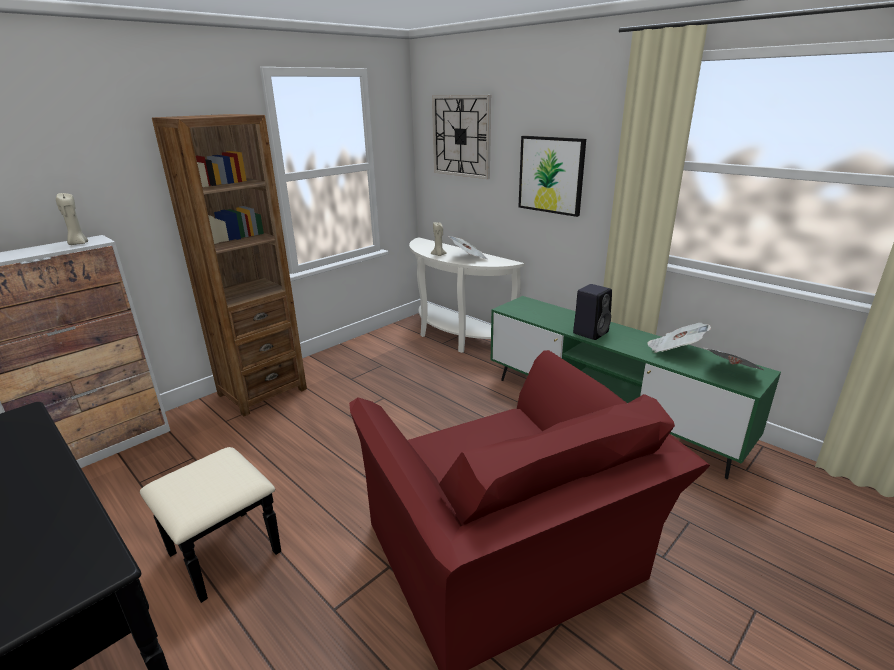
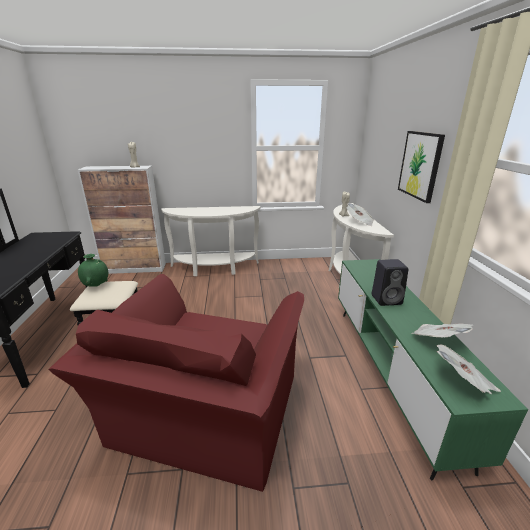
camera: 40 degrees right, 0 degrees up
(175, 483) = (96, 286): none -> green vase
(262, 391) = (214, 269): brown bookcase -> white console table
(461, 136) = (382, 130): wall clock -> none

